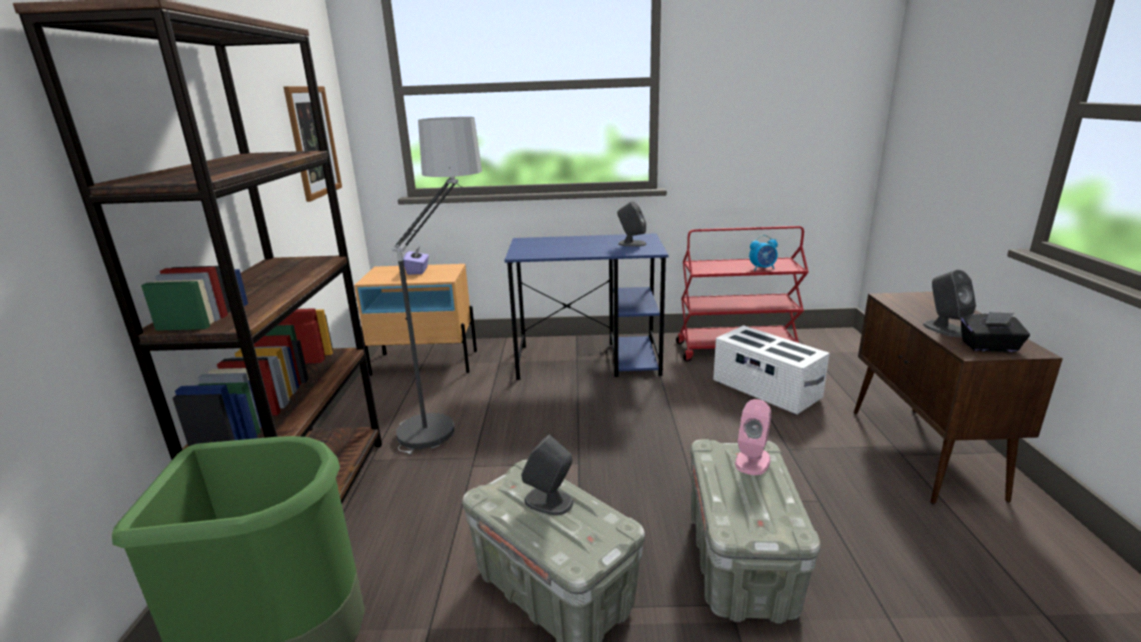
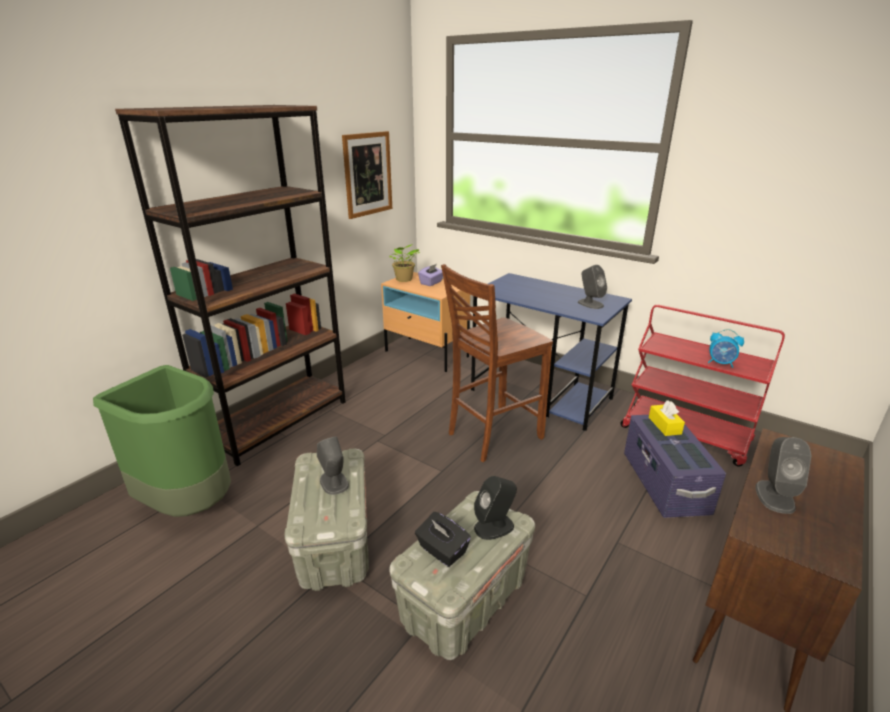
camera: 35 degrees right, 5 degrees up
(379, 275) = (404, 280): none -> potted plant
(449, 412) = (404, 396): floor lamp -> none
(587, 411) = (492, 435): none -> brown chair
(748, 336) = (664, 425): none -> yellow tissue box
(752, 460) = (494, 526): pink speaker -> black speaker
(766, 391) = (664, 484): white storage box -> purple storage box
(989, 347) = (789, 536): black tissue box -> black tissue box (442, 550)

